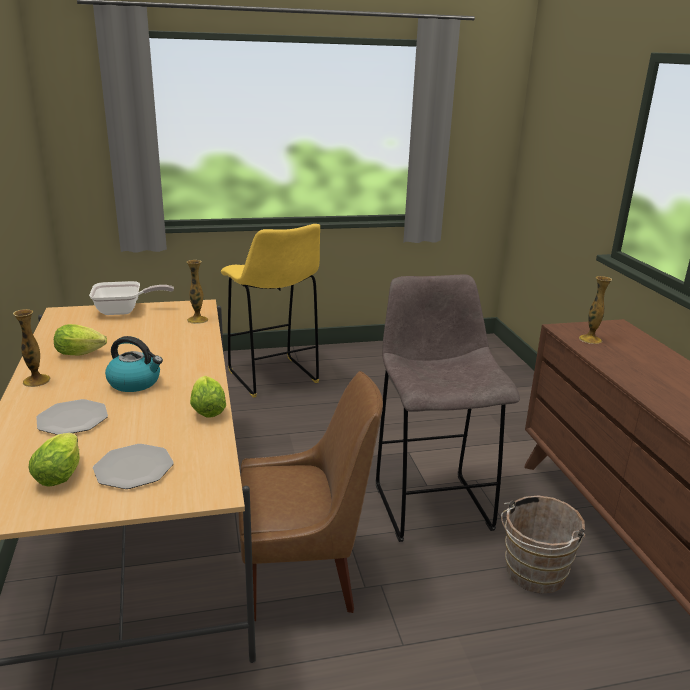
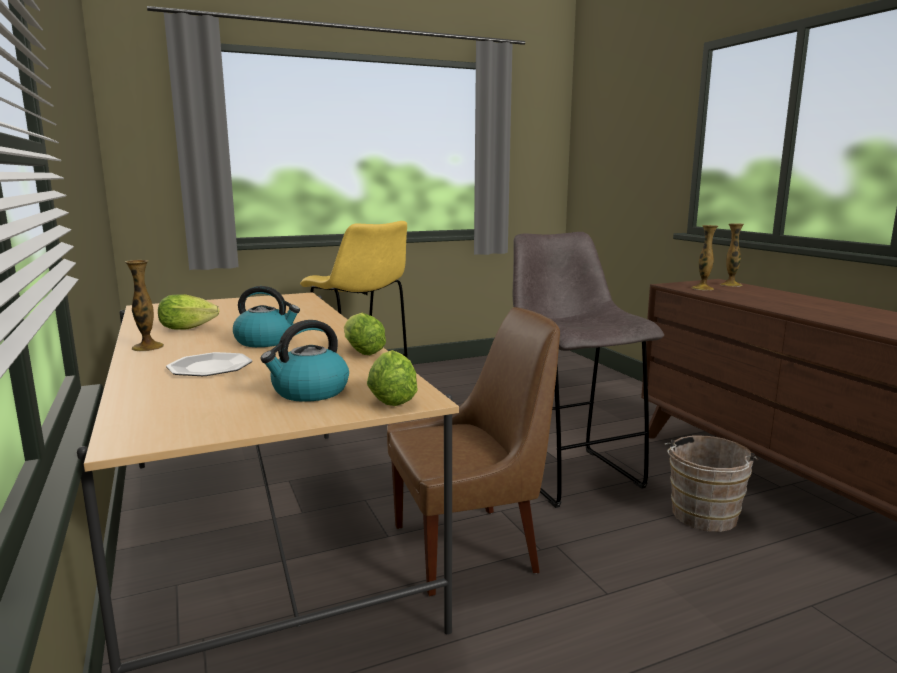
camera: 10 degrees left, 10 degrees down
(61, 473) = (224, 401): lettuce -> lettuce (391, 398)
(124, 311) = (218, 303): frying pan -> none
(134, 468) = (309, 392): plate -> kettle
(197, 320) = (304, 303): vase -> vase (731, 285)

